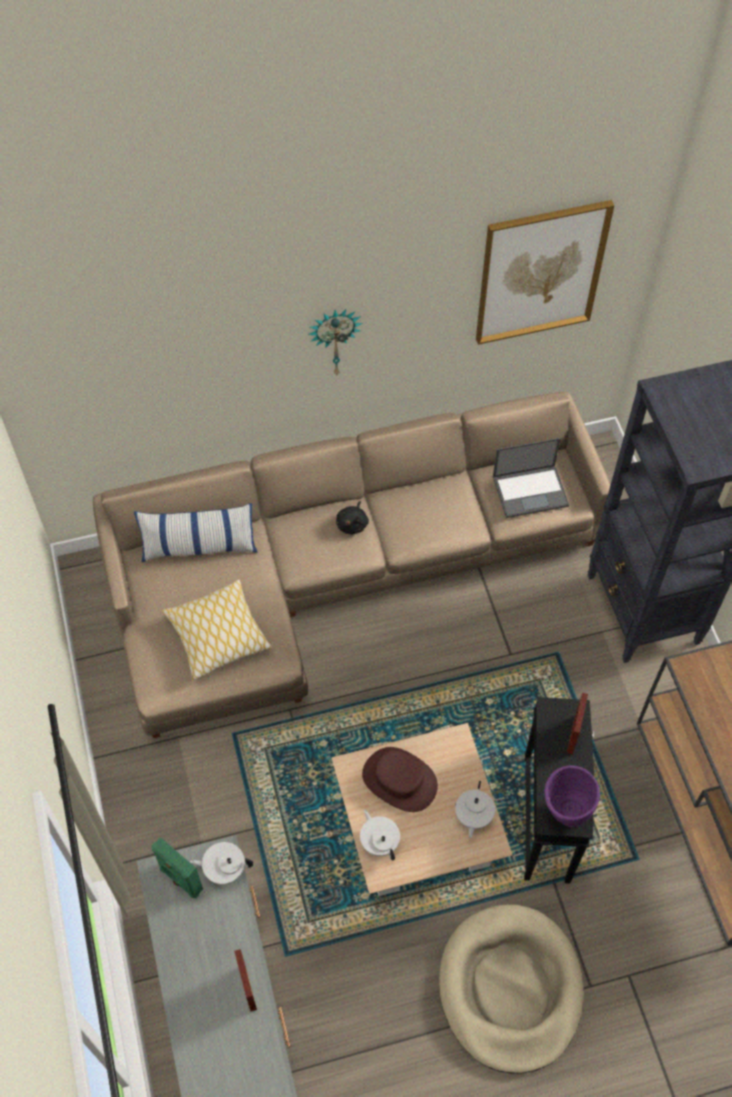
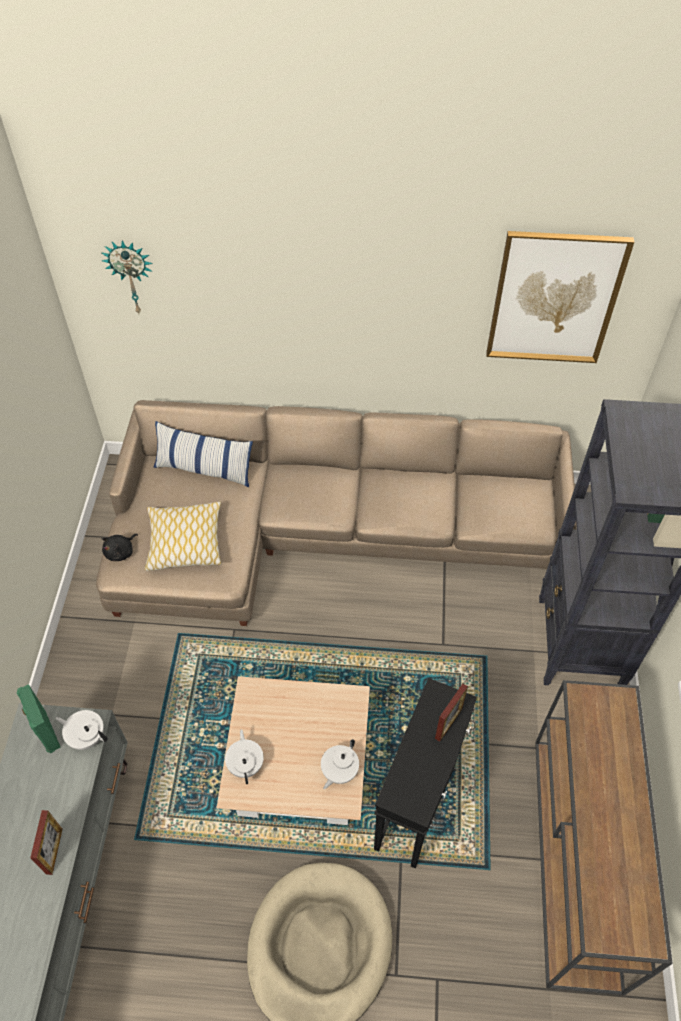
camera: 20 degrees right, 5 degrees down
(334, 340) = (354, 314): wall clock -> wall clock (131, 276)
(353, 524) = (338, 488): black plush toy -> black plush toy (121, 552)
(399, 780) = (287, 716): brown hat -> none
(531, 491) = (504, 505): laptop -> none
(564, 815) = (408, 796): purple vase -> none

